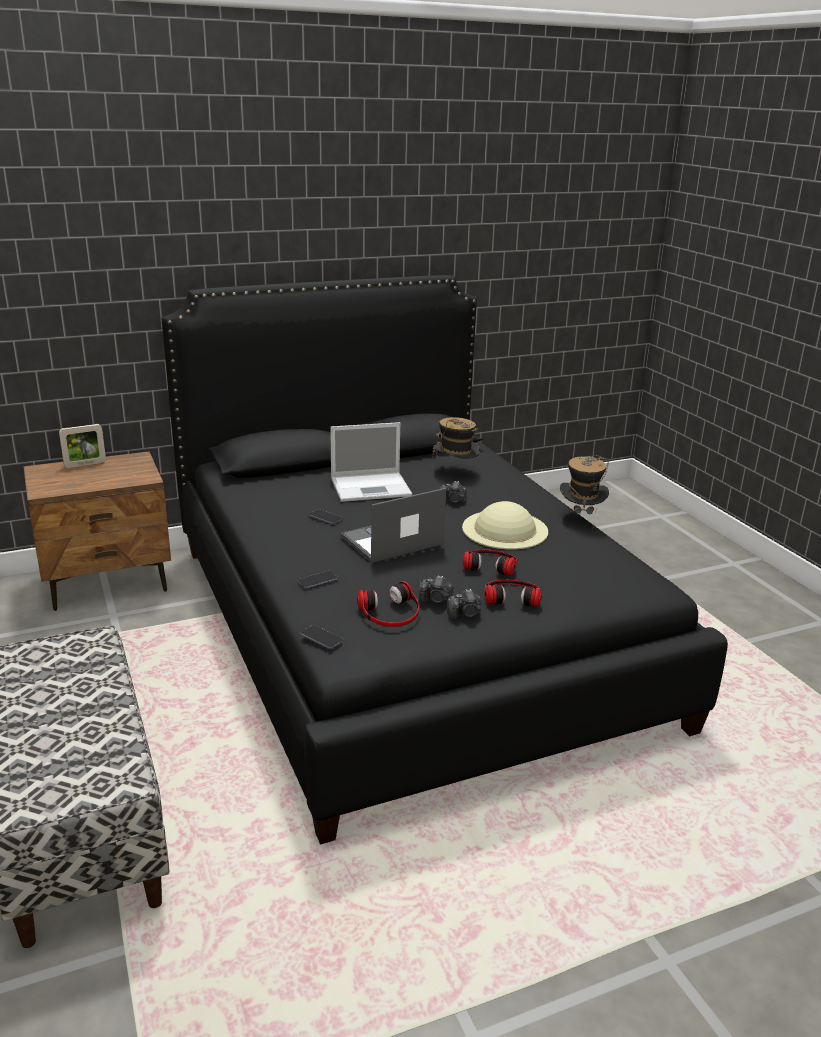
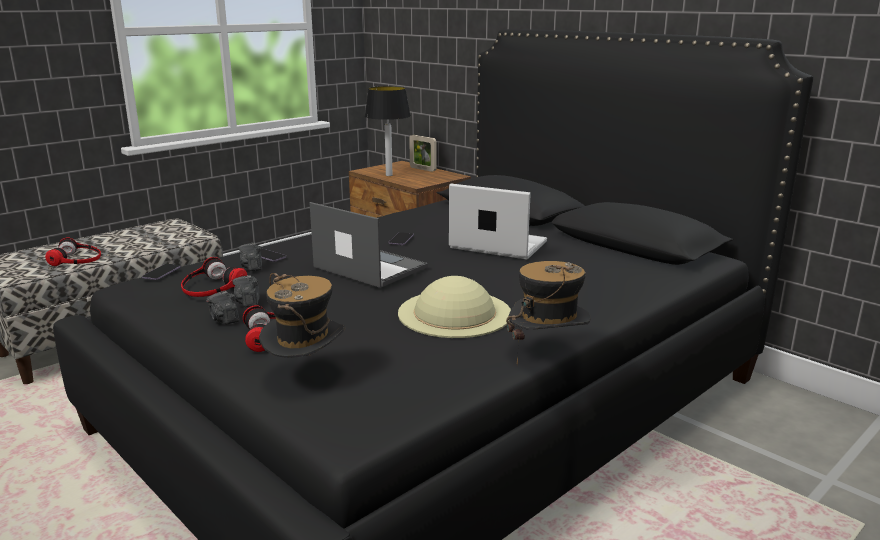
camera: 70 degrees right, 5 degrees down
(85, 484) = (388, 175): none -> table lamp
(372, 487) = (496, 245): laptop -> laptop turned 150 degrees clockwise
(453, 501) = (506, 280): camera -> camera (252, 267)
(454, 472) = (591, 270): hat -> hat (306, 375)
(490, 565) = (352, 317): headphones -> headphones (77, 259)

